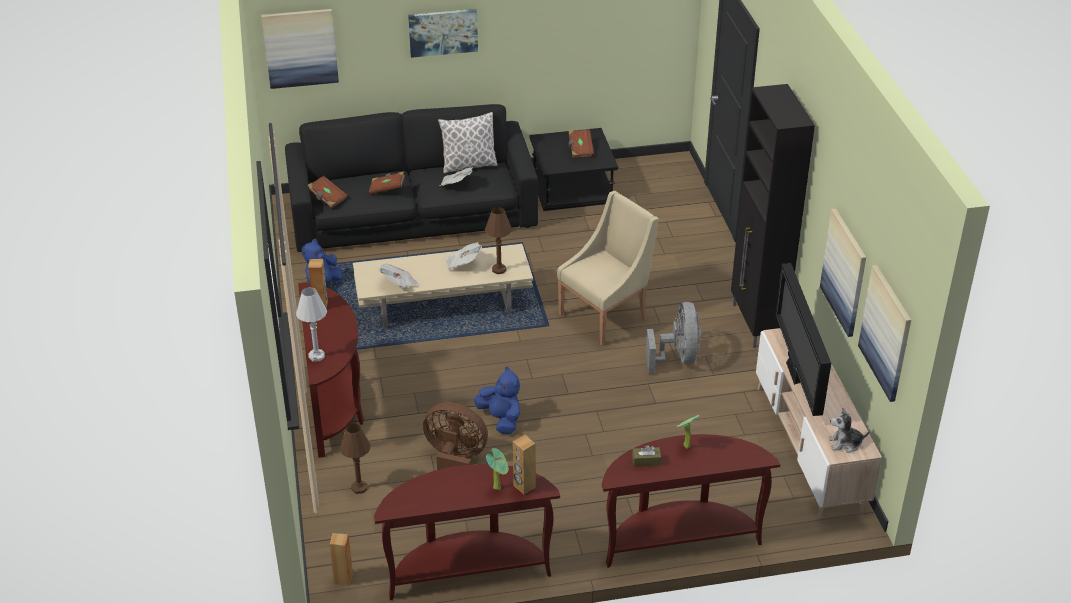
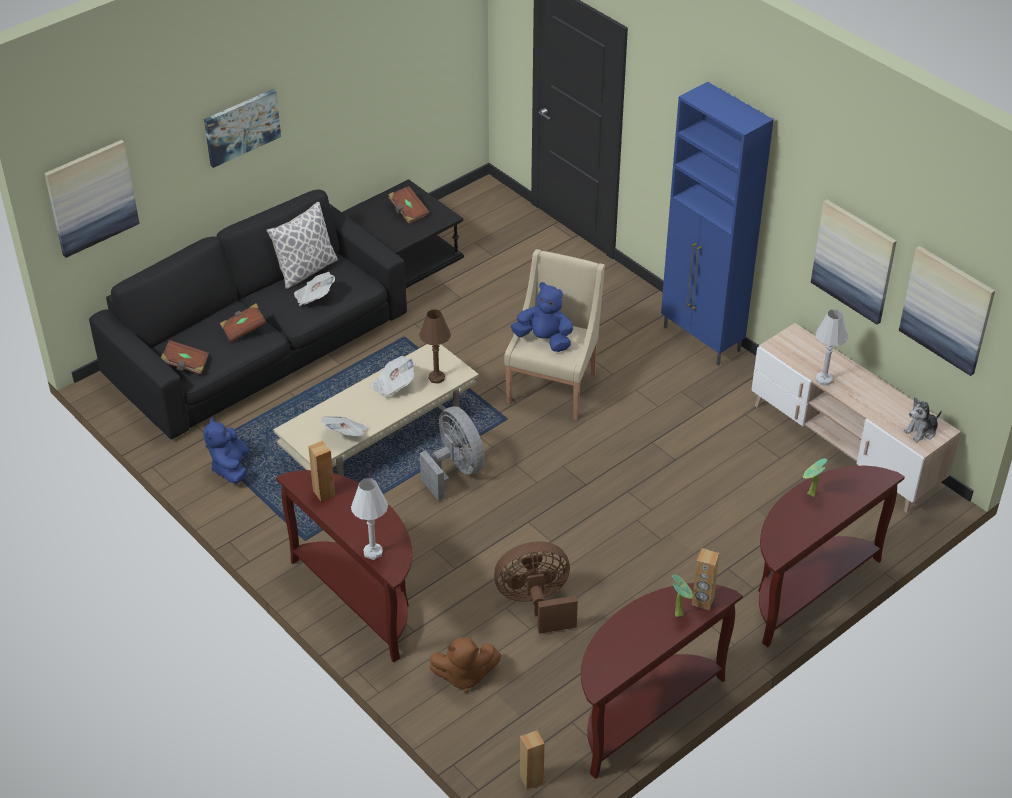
camera: 30 degrees left, 5 degrees up
(359, 488) = (464, 676): brown table lamp -> brown plush toy
(501, 419) = (543, 539): blue plush toy -> blue plush toy (544, 340)
(646, 461) = (789, 525): brown tissue box -> none
(677, 358) = (658, 404): grey fan -> grey fan (455, 470)
(756, 325) = (702, 340): black cabinet -> blue cabinet
(795, 374) = (824, 380): television -> white table lamp

